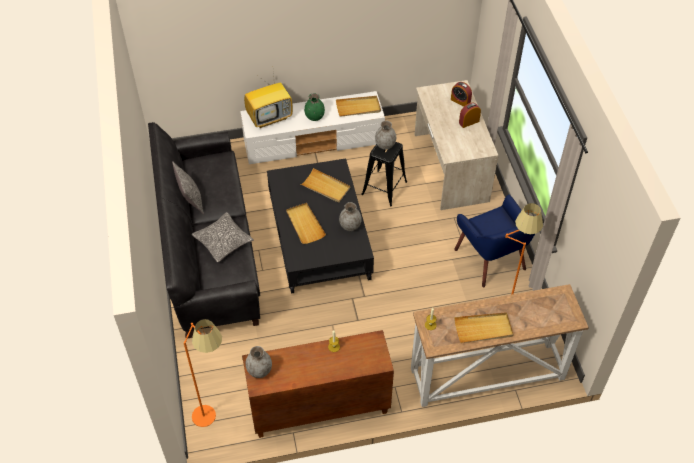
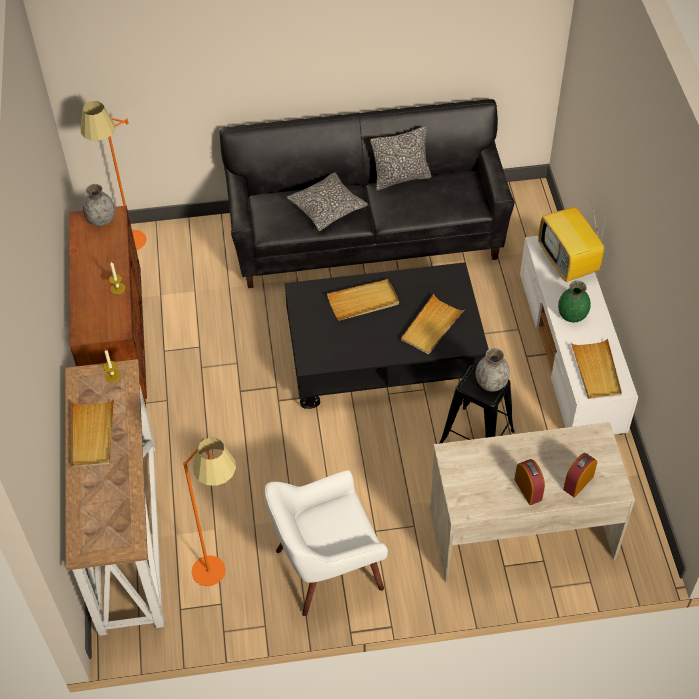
camera: 95 degrees right, 0 degrees up
(350, 226) = (356, 352): grey vase -> none
(491, 259) = (327, 568): blue armchair -> white armchair

